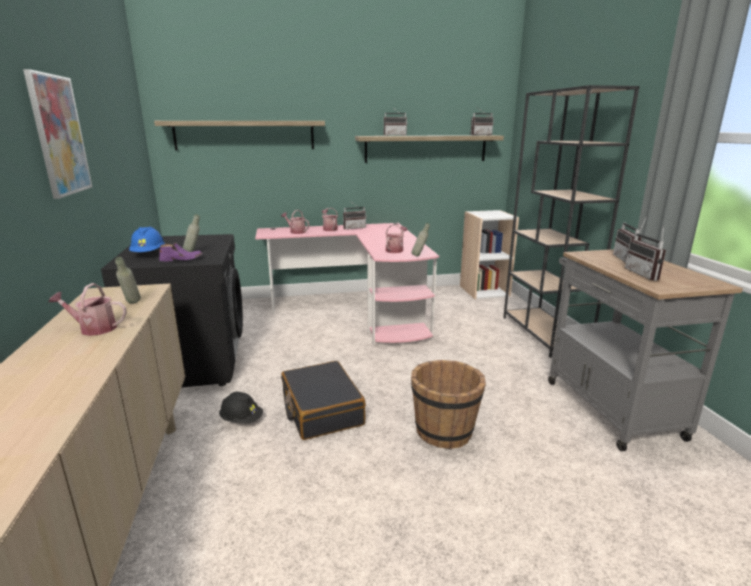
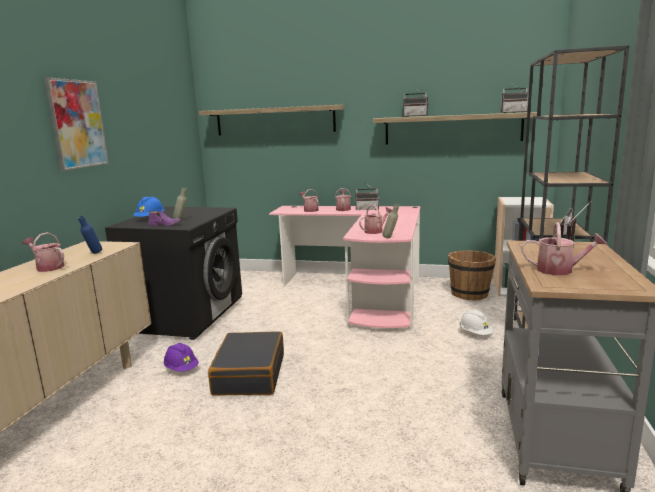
camera: 25 degrees right, 5 degrees down
(132, 304) = (93, 254): grey bottle -> blue bottle
(241, 420) = (181, 369): black hard hat -> purple hard hat
(444, 431) = (340, 417): brown bucket -> brown bucket (470, 294)
(485, 334) = (475, 333): none -> white hard hat
(646, 275) = (560, 270): radio -> watering can

